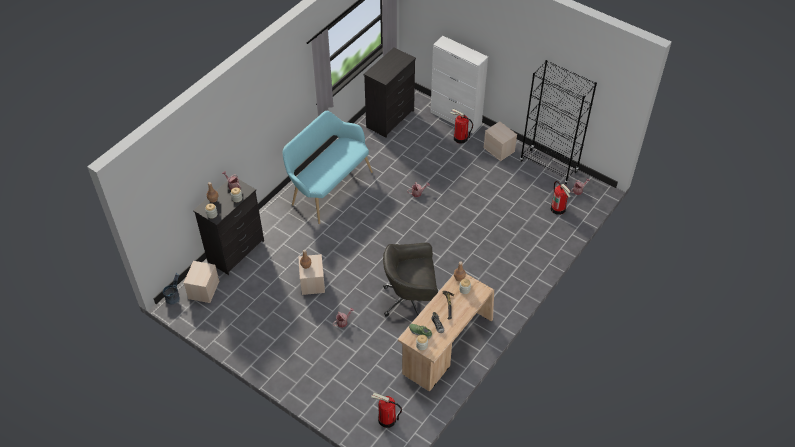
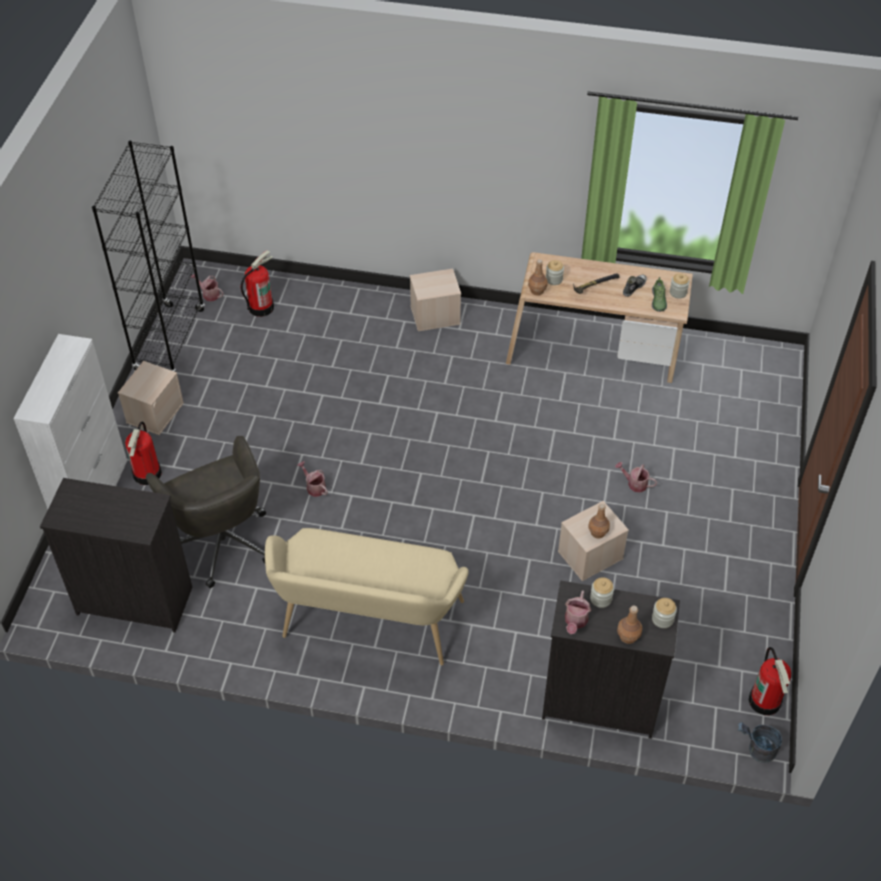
camera: 115 degrees left, 0 degrees up
(203, 289) = (710, 710): beige storage box -> beige storage box (434, 315)
(328, 187) = (368, 625): turquoise bench -> beige bench
(386, 419) = (748, 375): fire extinguisher -> fire extinguisher (765, 701)
(411, 300) = (541, 418): grey office chair -> grey office chair (222, 540)

